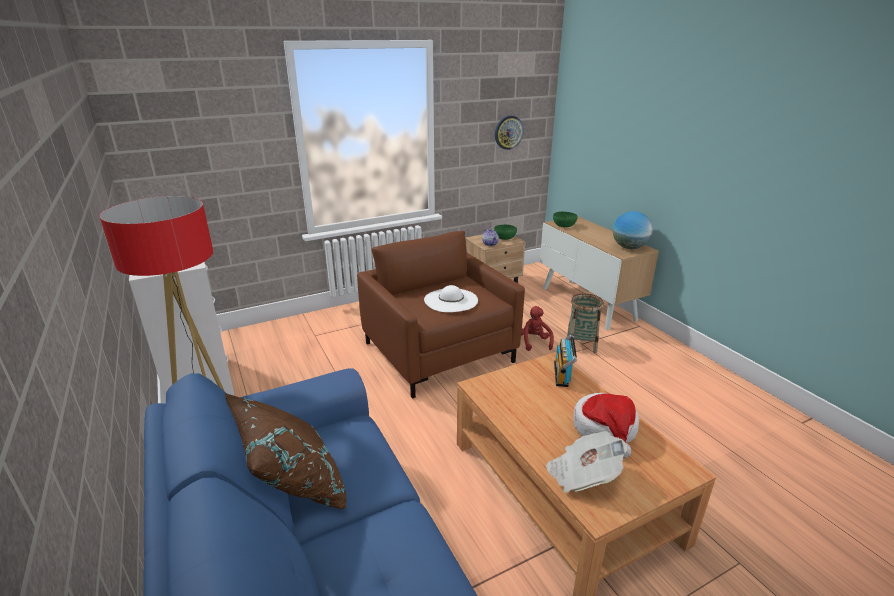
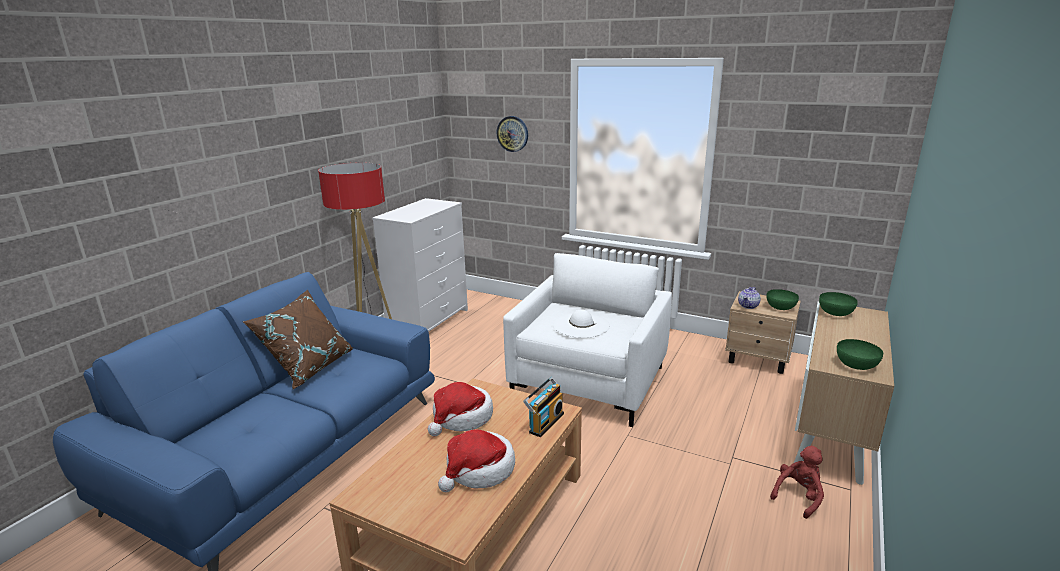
camera: 55 degrees right, 5 degrees down
(439, 352) = (589, 382): brown armchair -> white armchair
(508, 132) = (825, 176): wall clock -> wall clock (512, 133)
(519, 411) = (461, 418): none -> hat
(534, 342) = (685, 425): red plush toy -> red plush toy (798, 496)
(563, 374) = (544, 422): radio -> radio turned 150 degrees clockwise
(581, 344) = (730, 457): basket -> none
(582, 475) = (401, 475): newspaper -> none
(629, 247) = (856, 364): globe -> green bowl

